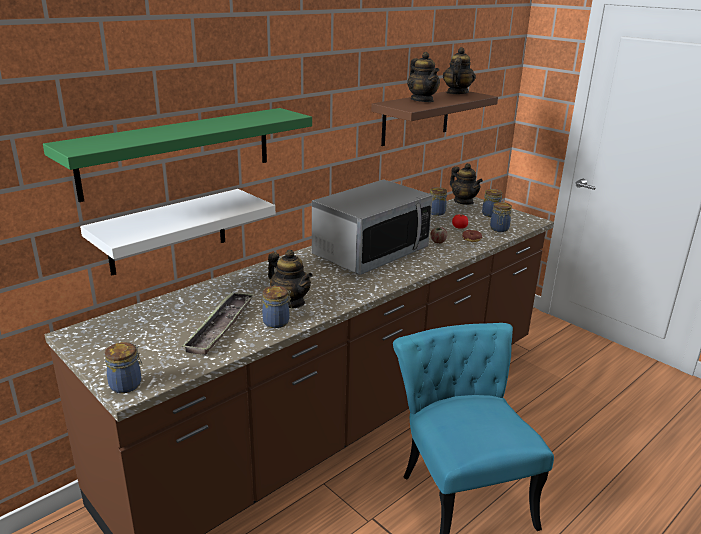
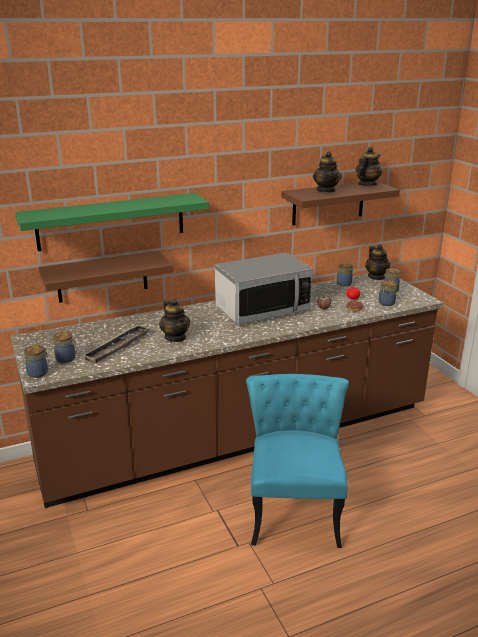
camera: 20 degrees right, 0 degrees up
(168, 231) = (102, 276): white shelf -> brown shelf
(277, 322) = (156, 349): jar -> jar (66, 359)

